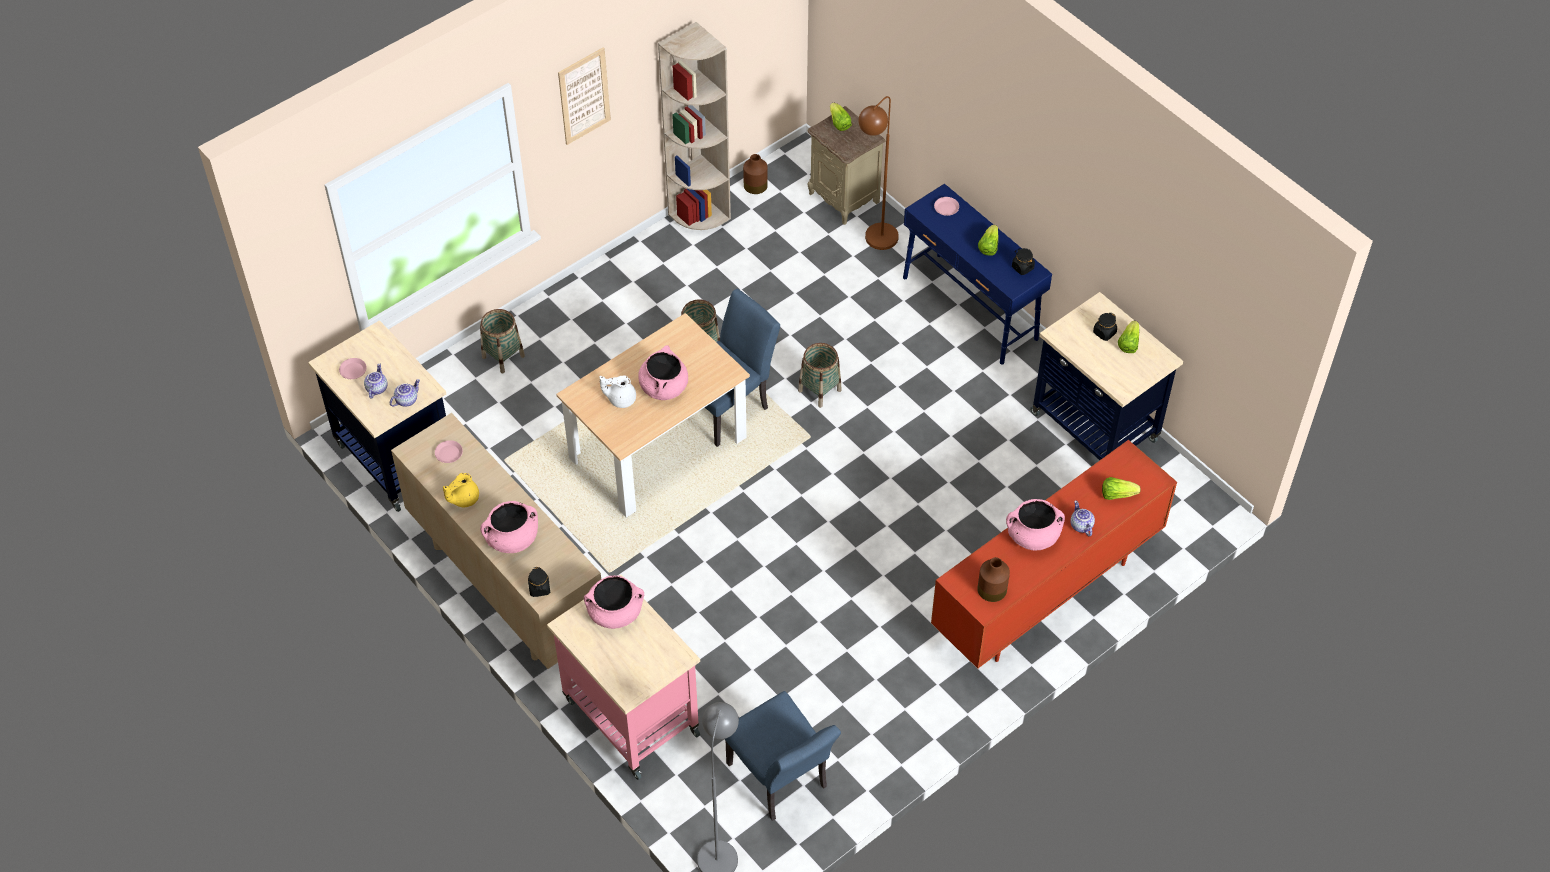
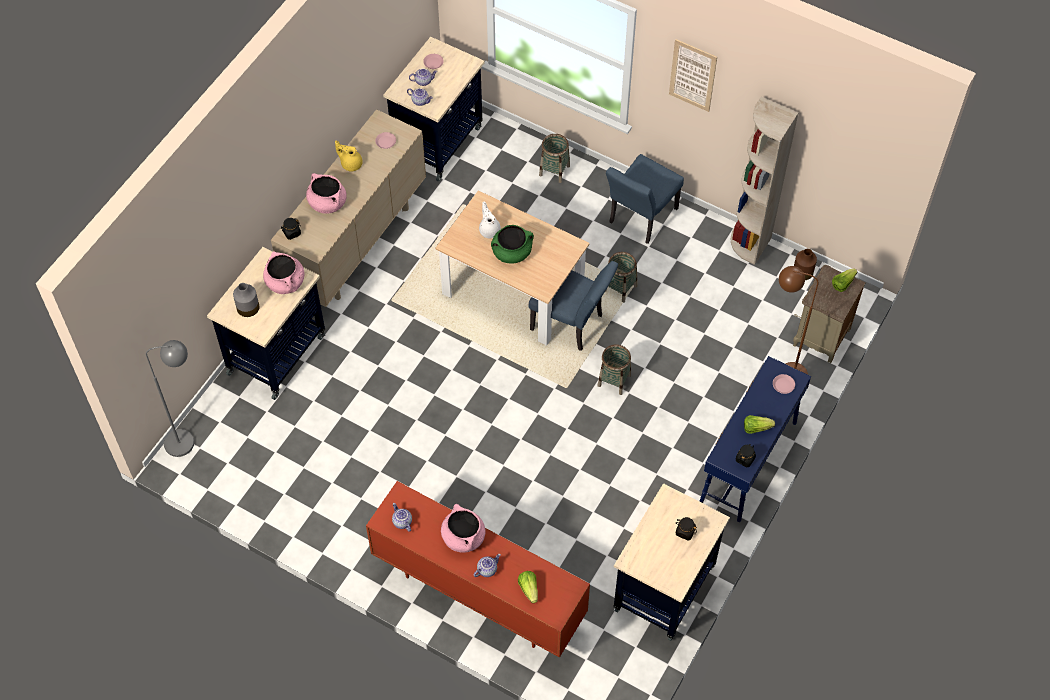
camera: 70 degrees right, 5 degrees up
(630, 716) = (276, 353): pink cart -> blue cart
(633, 662) = (248, 307): none -> grey vase
(664, 387) = (512, 252): pink cooking pot -> green cooking pot
(781, 781) = (255, 463): blue chair -> blue chair (640, 218)
(992, 589) = (402, 522): brown vase -> teapot
(1128, 343) = (681, 553): lettuce -> none

